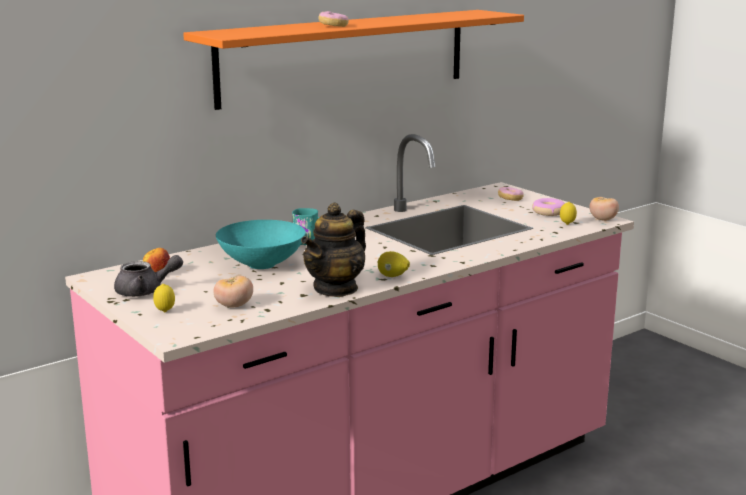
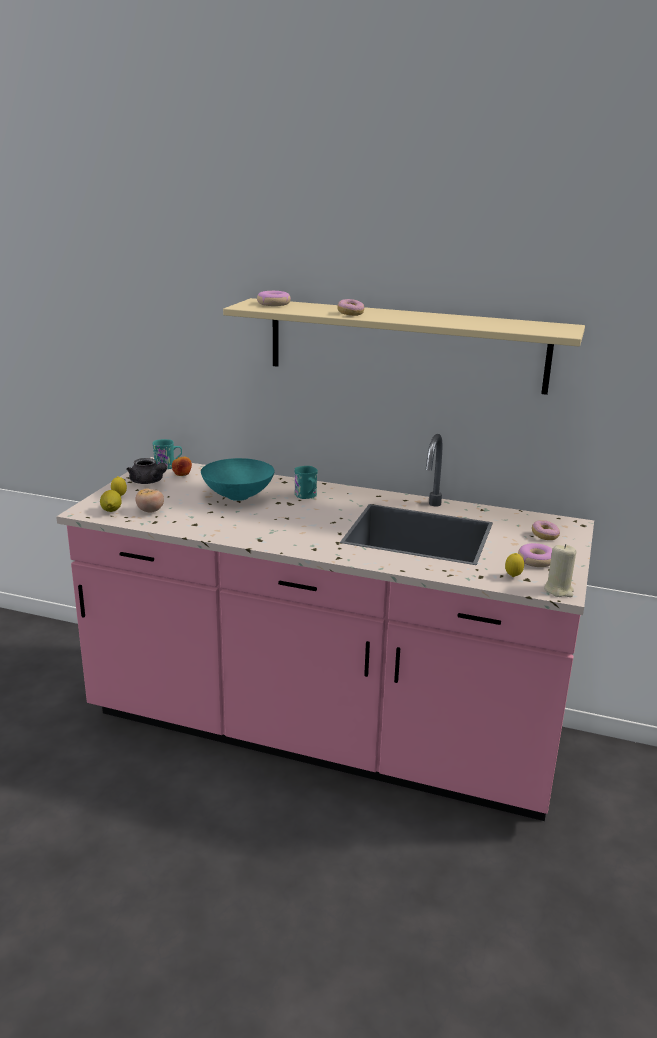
camera: 55 degrees right, 5 degrees up
(115, 274) = (168, 466): none -> turquoise mug
(236, 31) = (273, 304): none -> donut
(336, 288) = (219, 530): teapot -> none
(346, 56) = (406, 345): orange shelf -> beige shelf
(392, 276) = (269, 541): lemon -> lemon (111, 511)
(603, 219) = (559, 590): tomato -> beige candle

